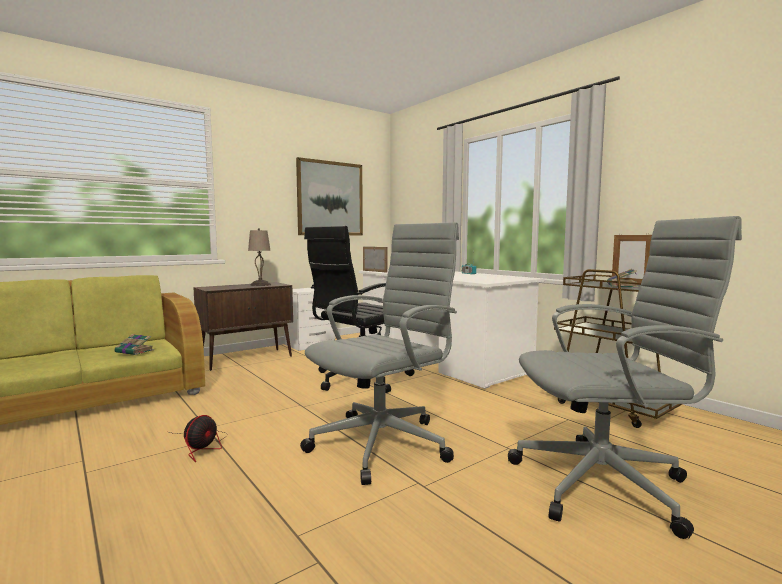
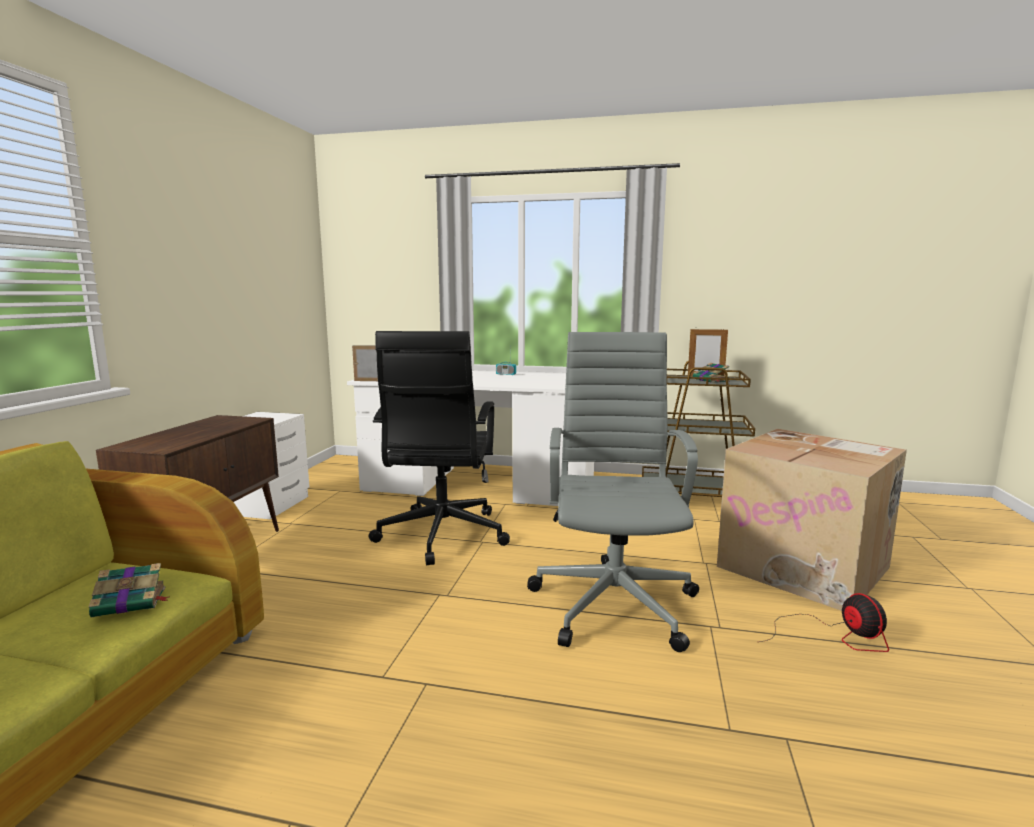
camera: 40 degrees left, 5 degrees up
(202, 446) = (435, 702): fan -> fan (834, 636)
(260, 284) = (217, 425): beige table lamp -> none
(330, 198) = (258, 267): picture -> none
(606, 484) = (806, 567): grey office chair -> cardboard box

